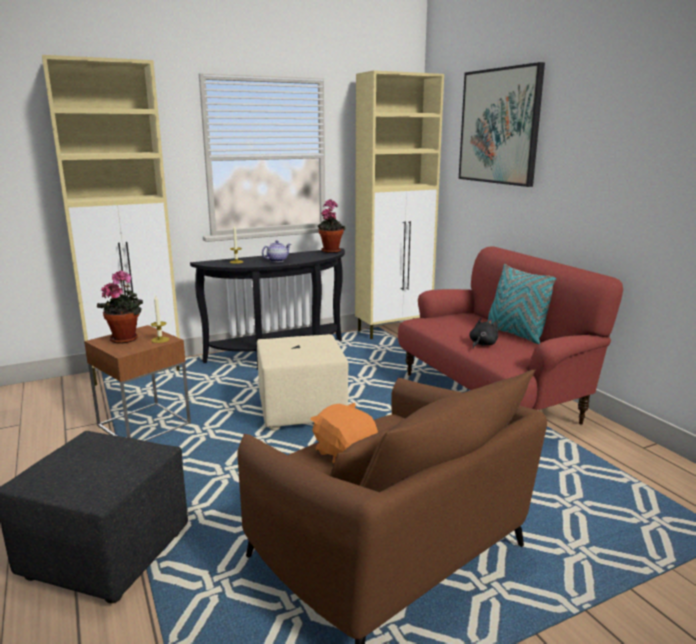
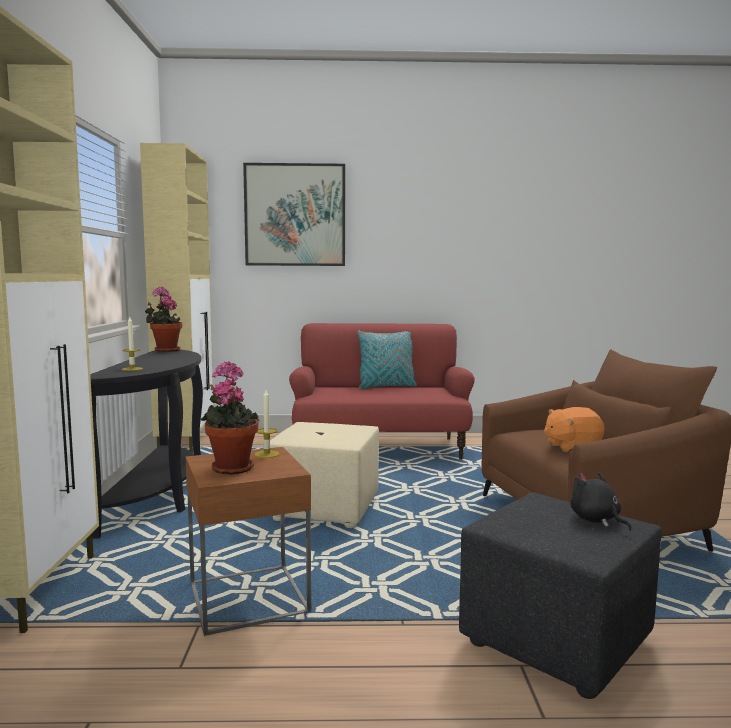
camera: 65 degrees left, 10 degrees down
(277, 260) = (166, 361): teapot -> none
(482, 344) = (397, 394): black plush toy -> black plush toy (597, 520)

